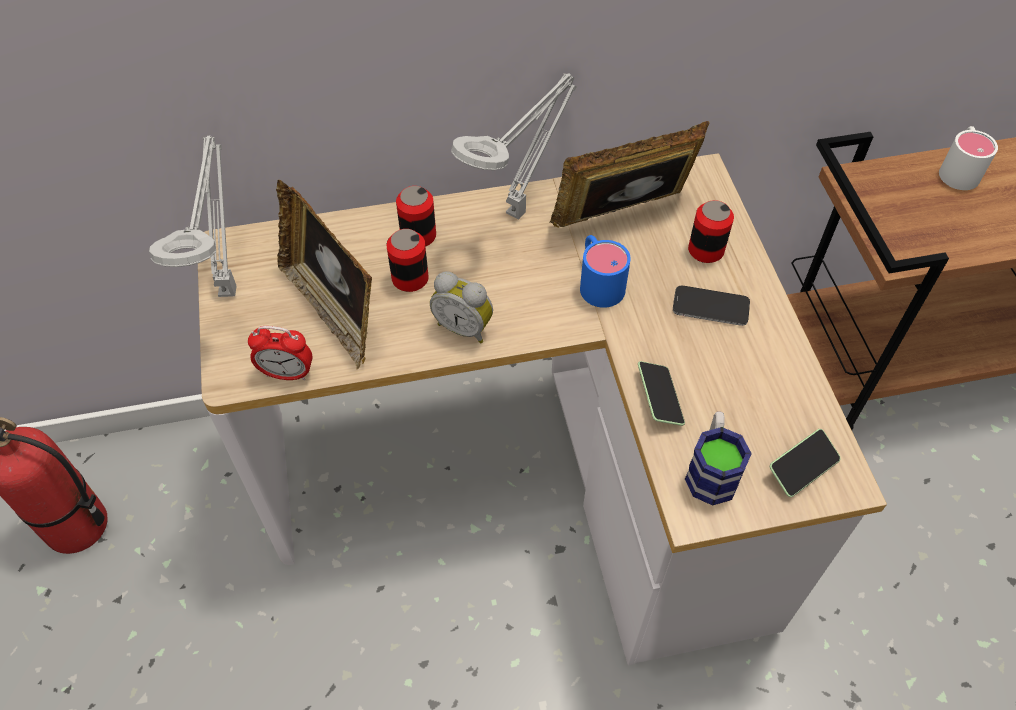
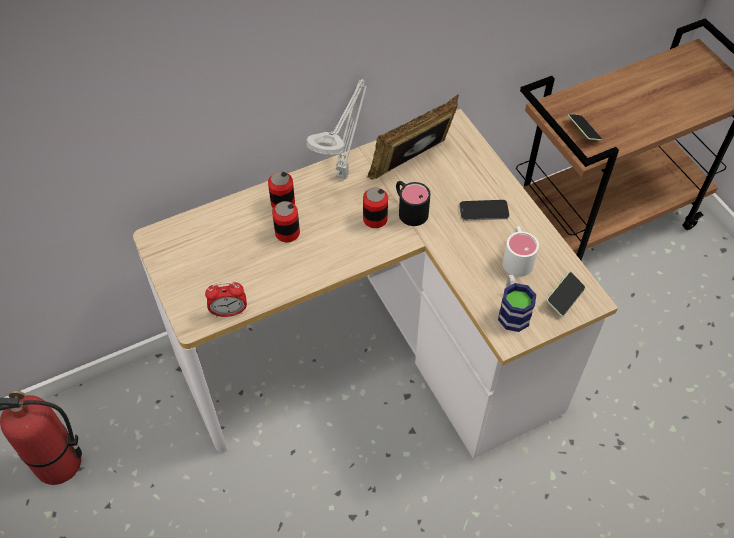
camera: 15 degrees left, 0 degrees up
(229, 288) = (168, 265): grey table lamp -> none
(333, 310) = (244, 264): picture frame -> none
(464, 327) = (333, 257): alarm clock -> none
(598, 281) = (409, 209): blue mug -> black mug
(659, 399) = (469, 275): phone -> phone (583, 131)
(706, 250) = (470, 175): can -> can (375, 219)
(959, 169) = (611, 88): white mug -> white mug (517, 257)

